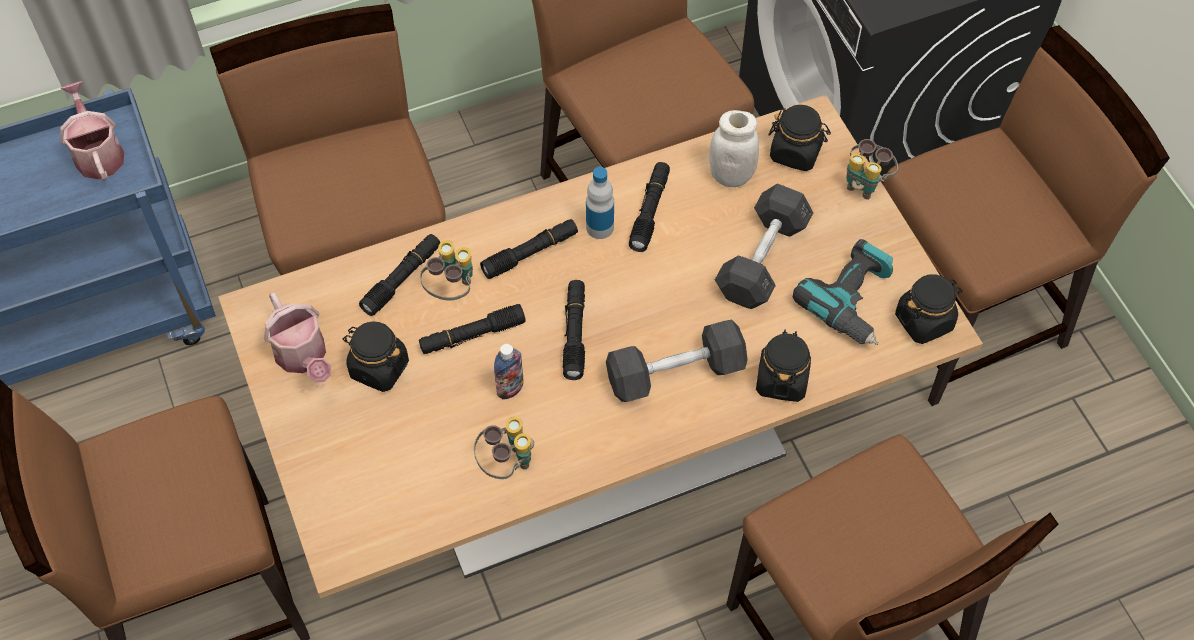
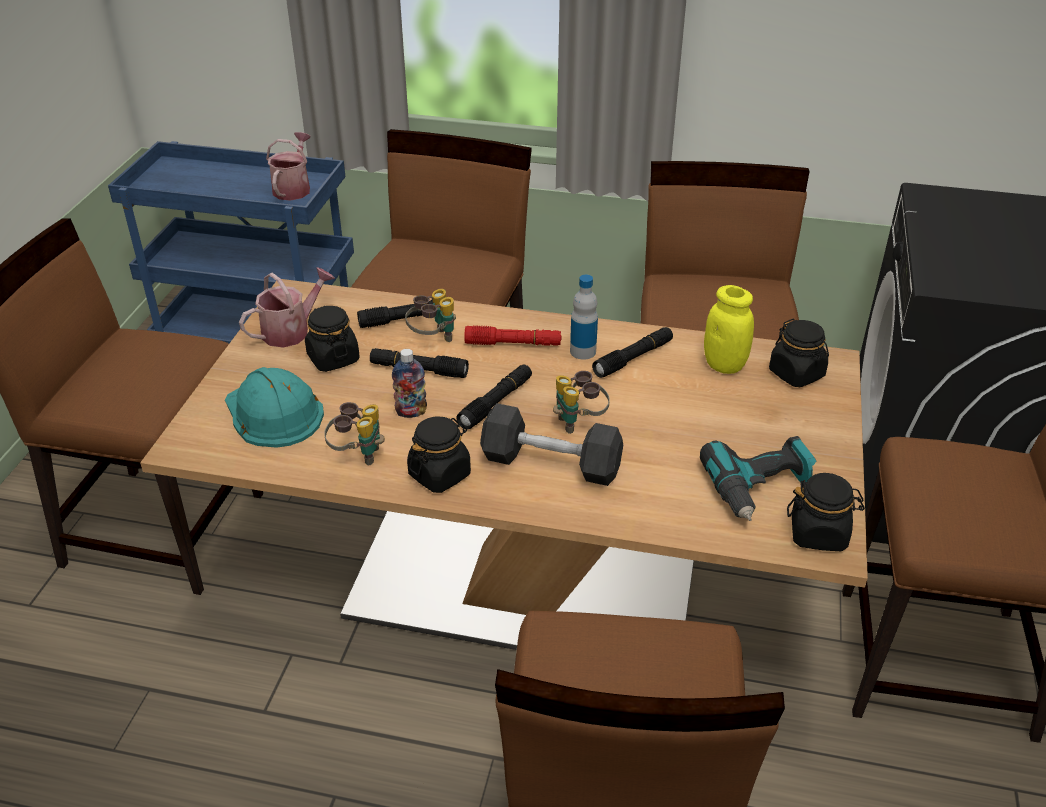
camera: 35 degrees right, 20 degrees down
(303, 357) = (291, 330): watering can -> watering can turned 135 degrees counterclockwise
(386, 465) = (273, 413): none -> turquoise hard hat
(530, 253) = (513, 344): black flashlight -> red flashlight
(731, 175) = (724, 365): white jar -> yellow jar
(762, 259) = (700, 426): grey dumbbell -> none
(781, 379) = (640, 511): black jar -> black jar (440, 474)
(865, 183) = (844, 417): binoculars -> binoculars (579, 422)

